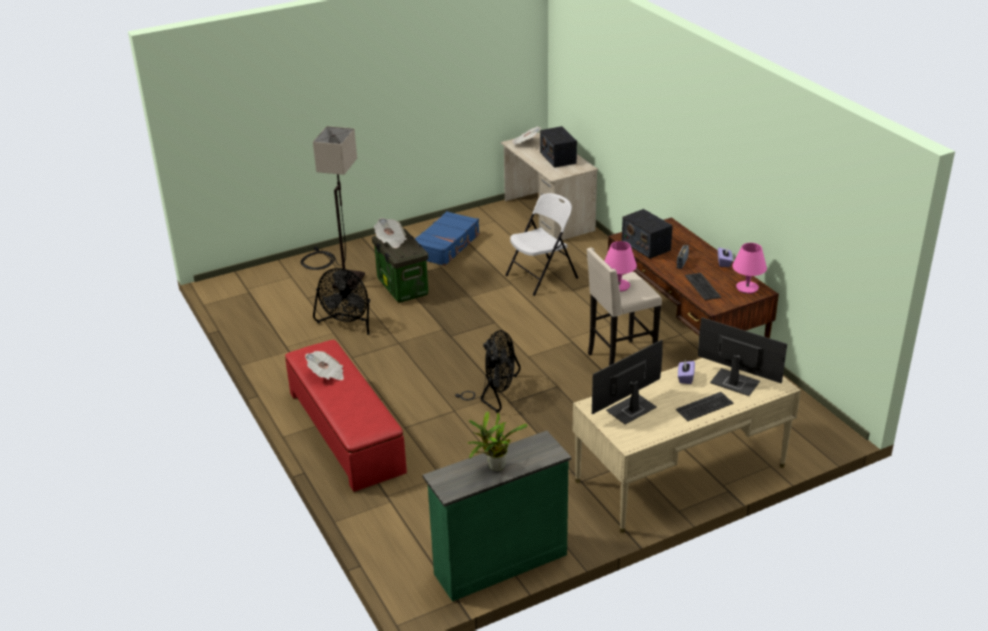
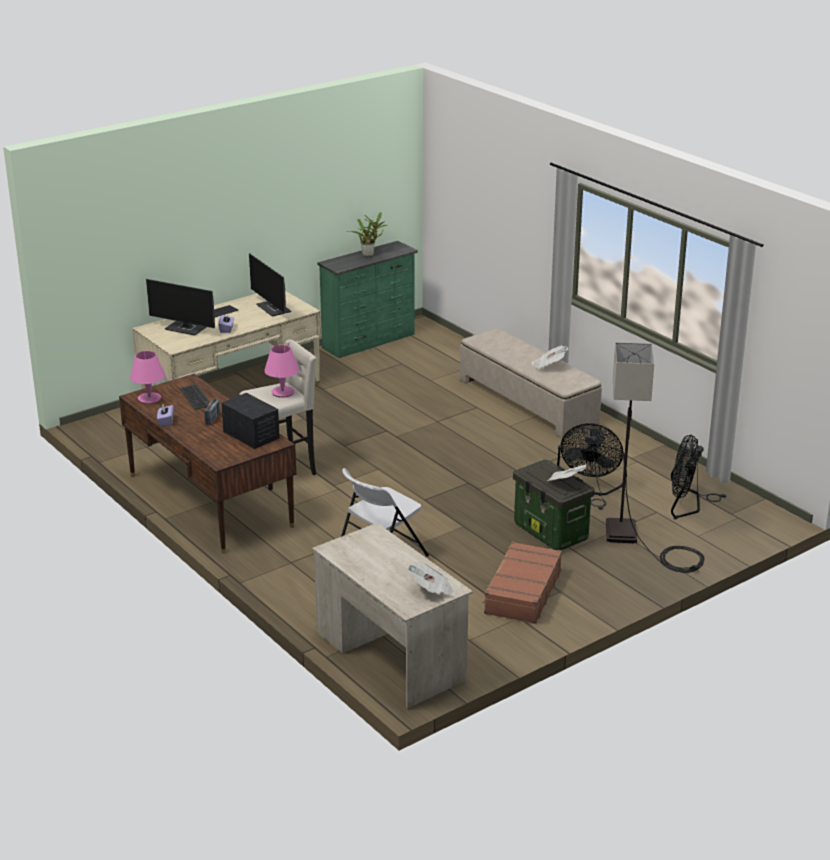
camera: 170 degrees right, 5 degrees down
(345, 431) = (528, 401): red bench -> beige bench
(447, 246) = (522, 592): blue suitcase -> brown suitcase
(493, 393) = (404, 436): black fan -> black fan (688, 501)
(558, 157) = (374, 564): radio -> none
(630, 410) = (274, 309): monitor -> monitor turned 105 degrees clockwise

